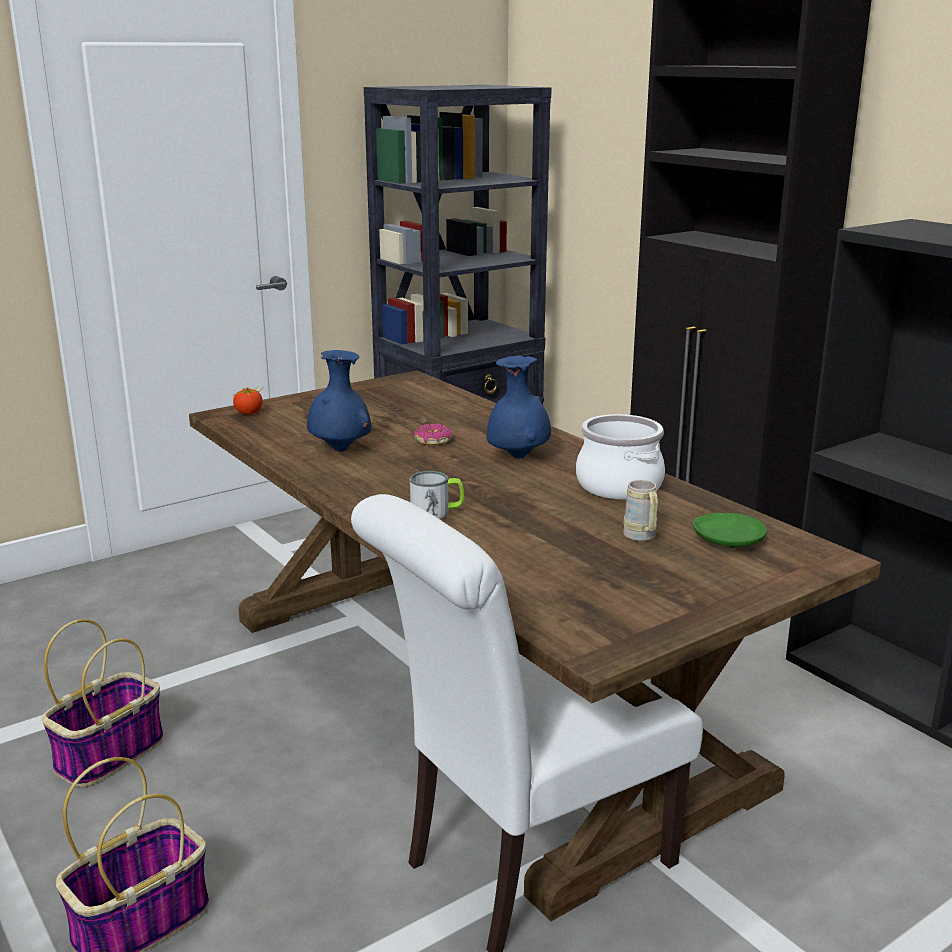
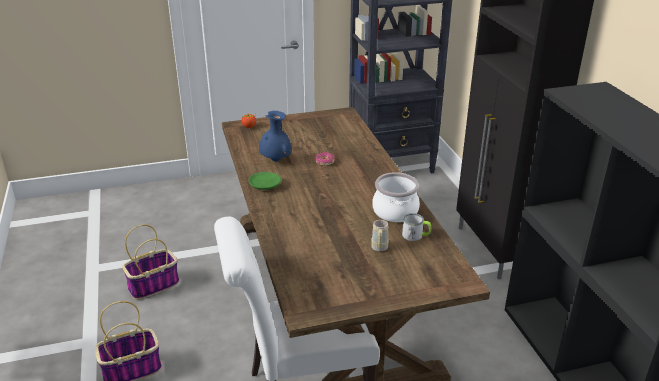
camera: 20 degrees right, 10 degrees up
(437, 512) = (293, 211): mug -> mug (416, 235)
(518, 457) = (358, 181): blue vase -> none
(728, 540) = (422, 260): green plate -> green plate (265, 185)

